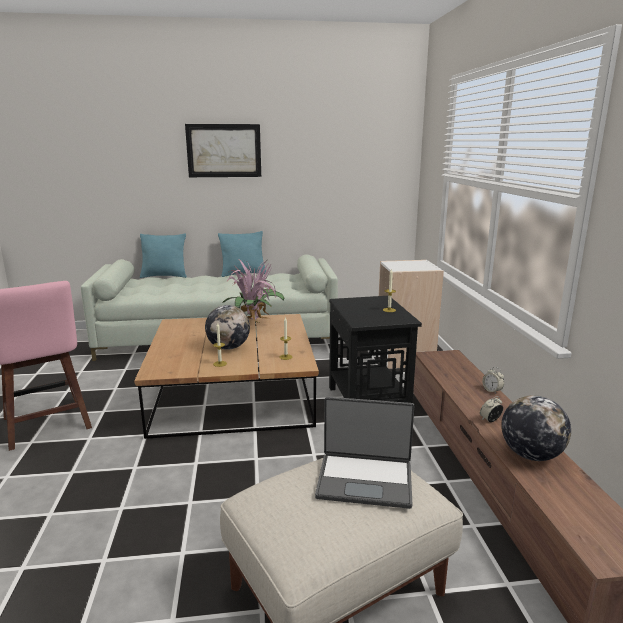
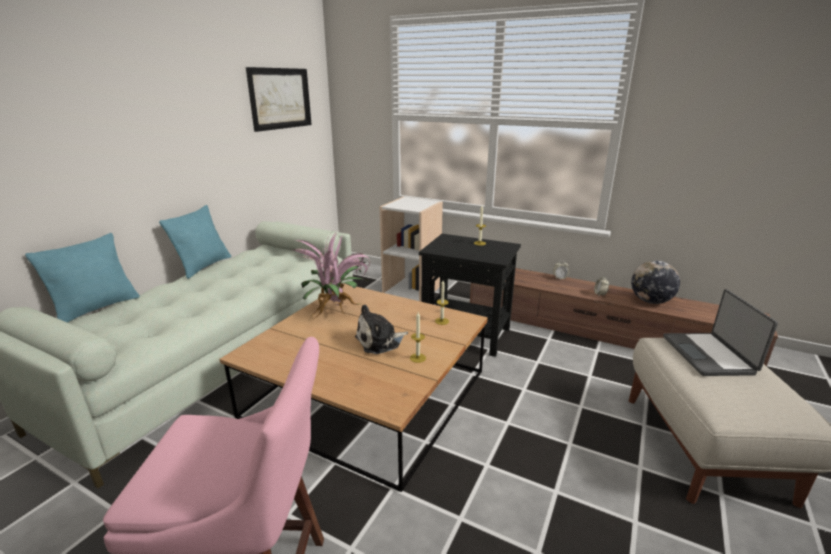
camera: 55 degrees left, 5 degrees up
(224, 150) = (139, 97): picture -> picture (280, 98)
(228, 347) = (380, 341): globe -> plush toy
(365, 480) = (709, 355): laptop -> laptop turned 135 degrees clockwise

